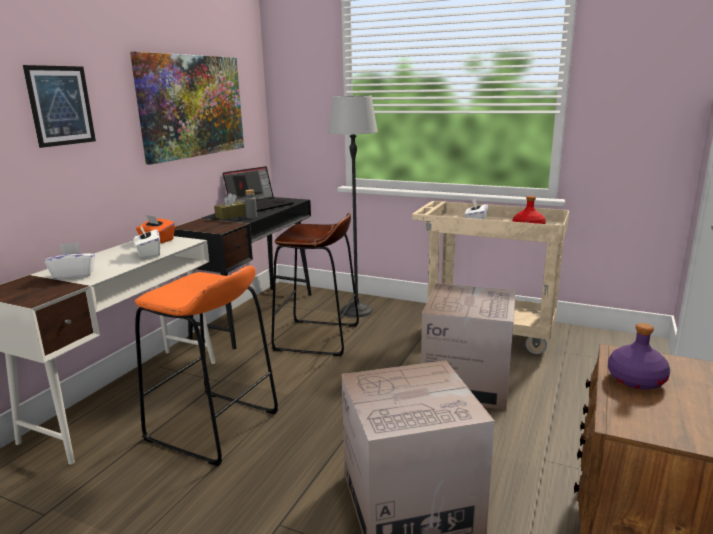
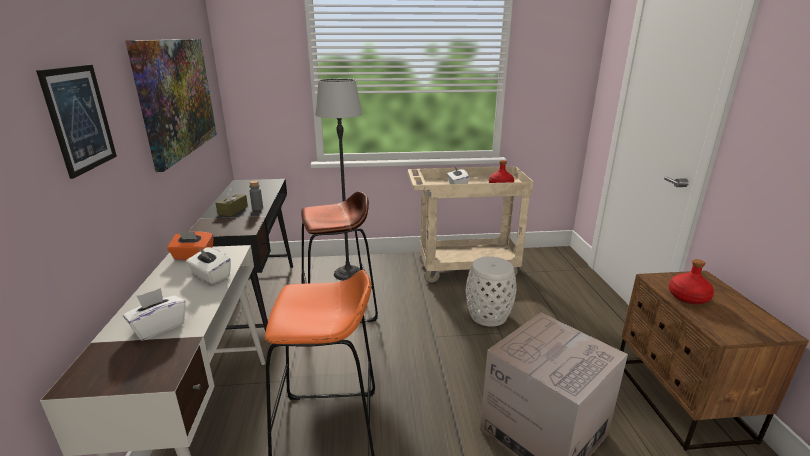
camera: 30 degrees left, 5 degrees up
(260, 205) = (245, 192): laptop -> none
(467, 382) = (488, 316): cardboard box -> white stool
(635, 379) = (687, 297): purple bottle -> red bottle

